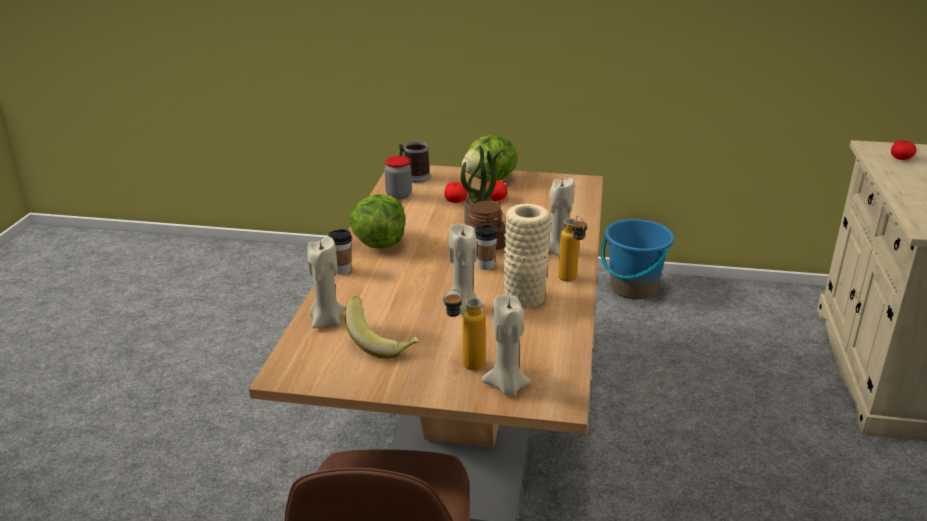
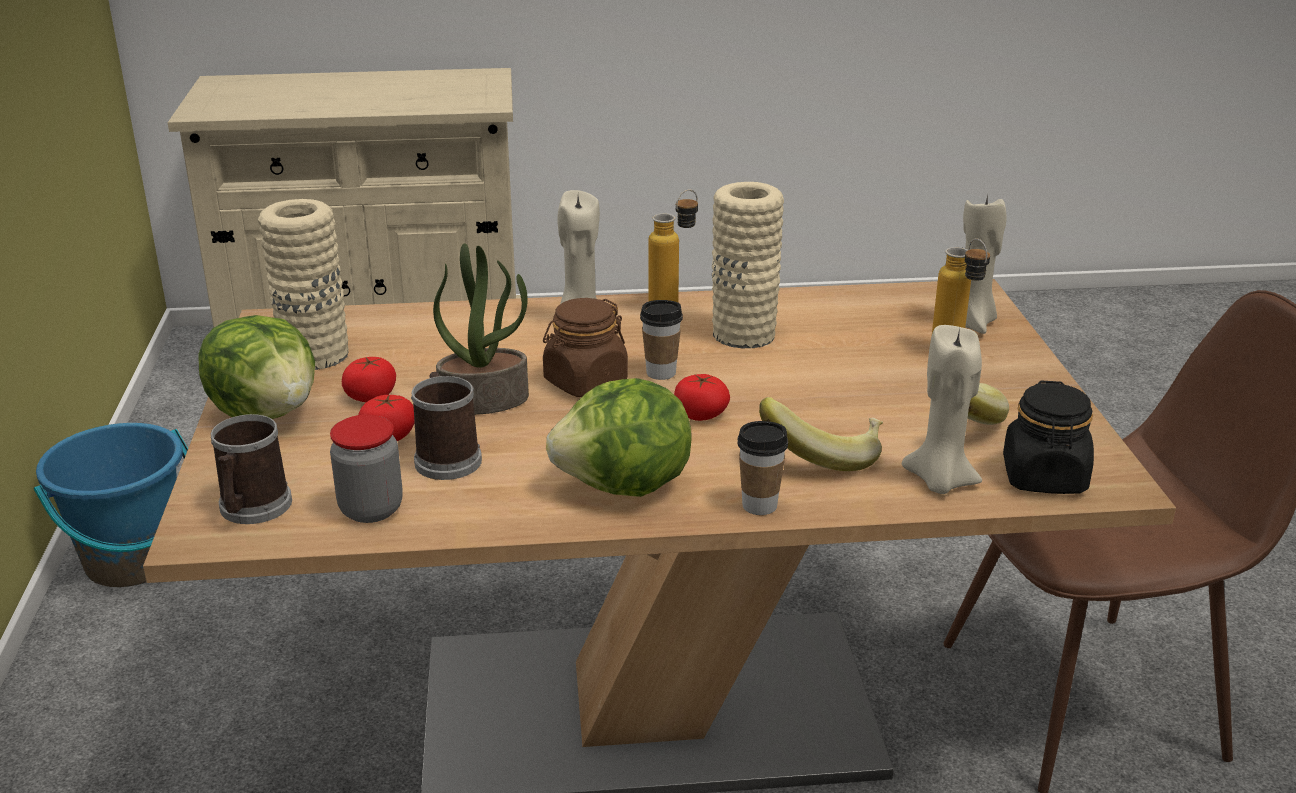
camera: 105 degrees left, 0 degrees up
(307, 353) = (1044, 477): none -> black jar
(373, 294) = (823, 455): none -> banana
(430, 210) = (446, 457): none -> mug
(462, 306) = (804, 375): beige candle -> none
(543, 189) = (314, 355): none -> beige vase
(901, 158) = (247, 102): tomato -> tomato (700, 414)

